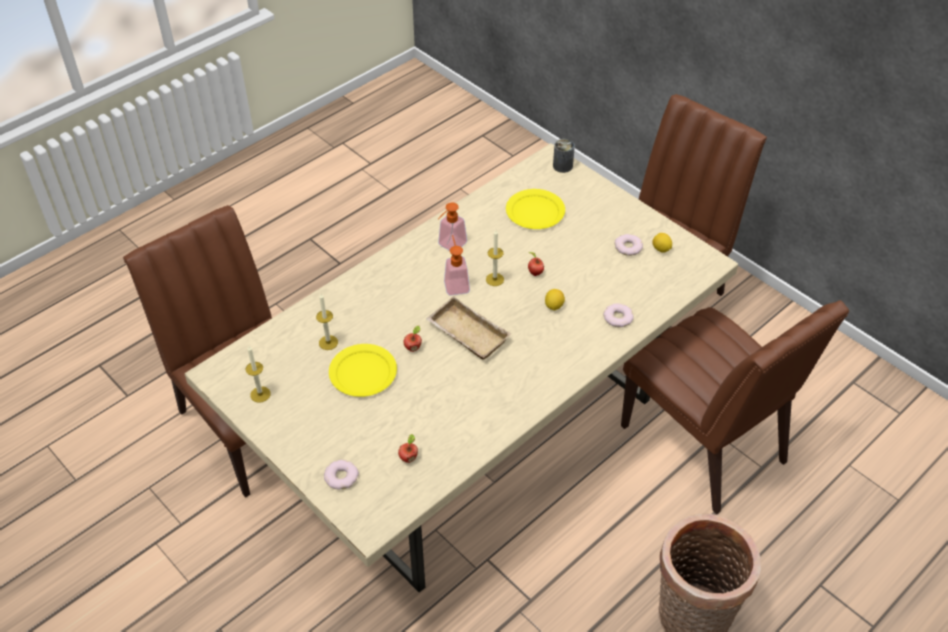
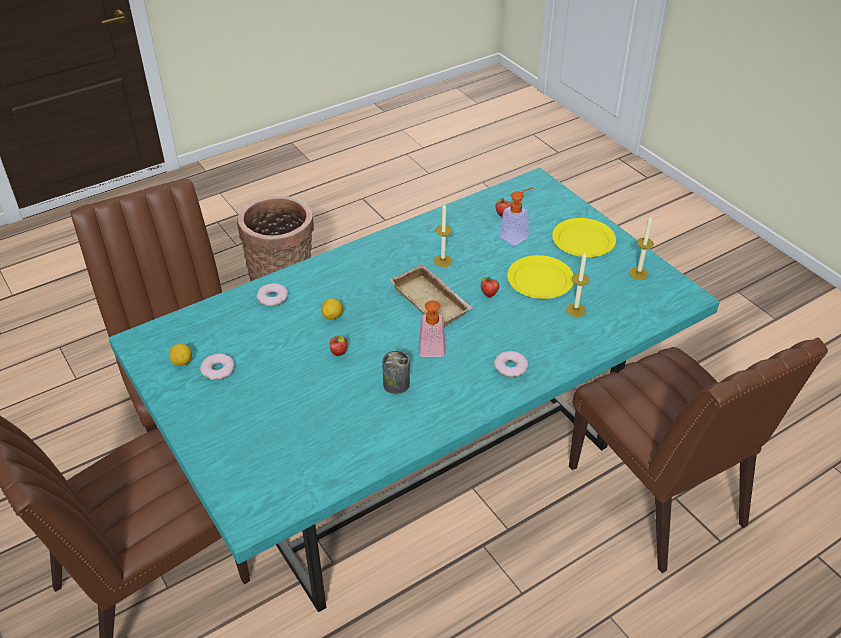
camera: 170 degrees left, 5 degrees down
(341, 477) = (559, 210): donut -> donut (510, 367)
(449, 246) = (430, 398): soap dispenser -> soap dispenser (517, 235)
(473, 435) = (421, 454): beige dining table -> turquoise dining table
(494, 279) = (387, 352): candle -> candle (443, 260)
(535, 212) = (307, 432): yellow plate -> yellow plate (583, 240)
(562, 166) = (238, 502): can -> can (396, 384)

